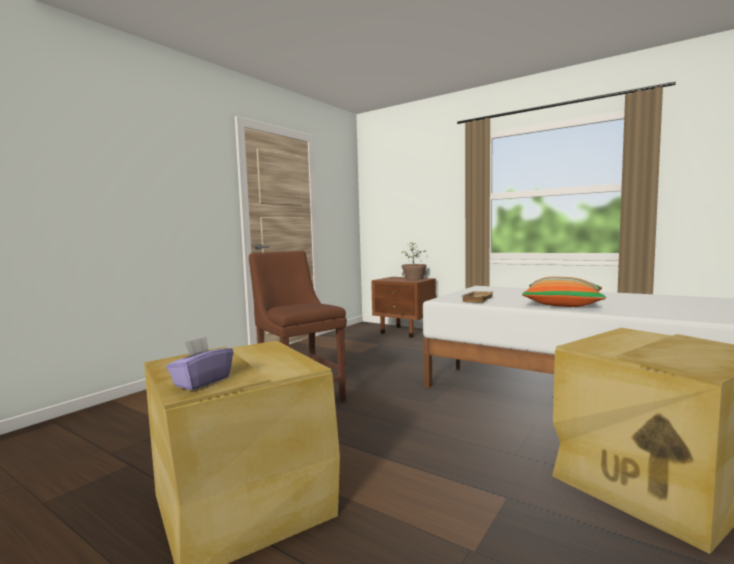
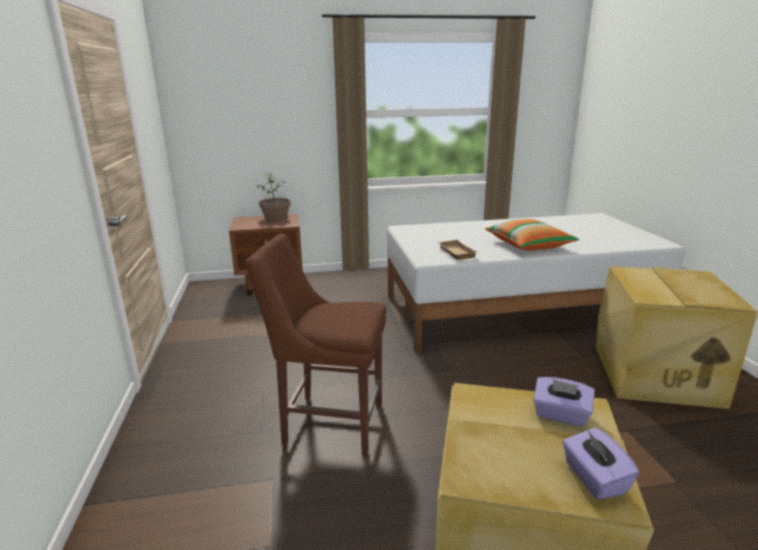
camera: 45 degrees left, 15 degrees up
(278, 364) = (560, 415): none -> purple tissue box

